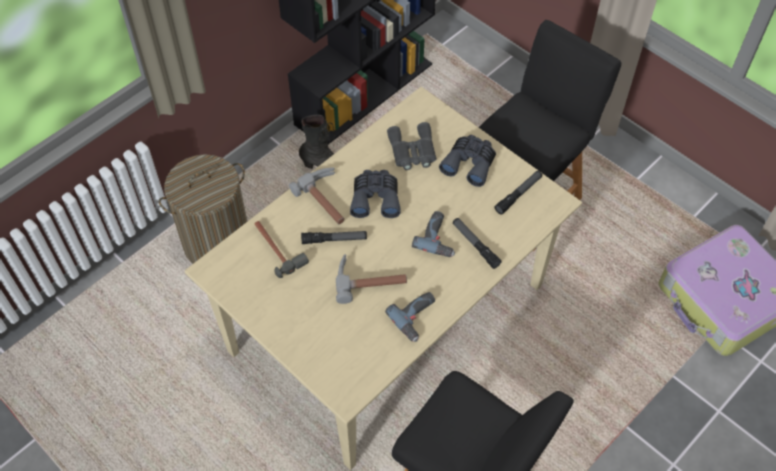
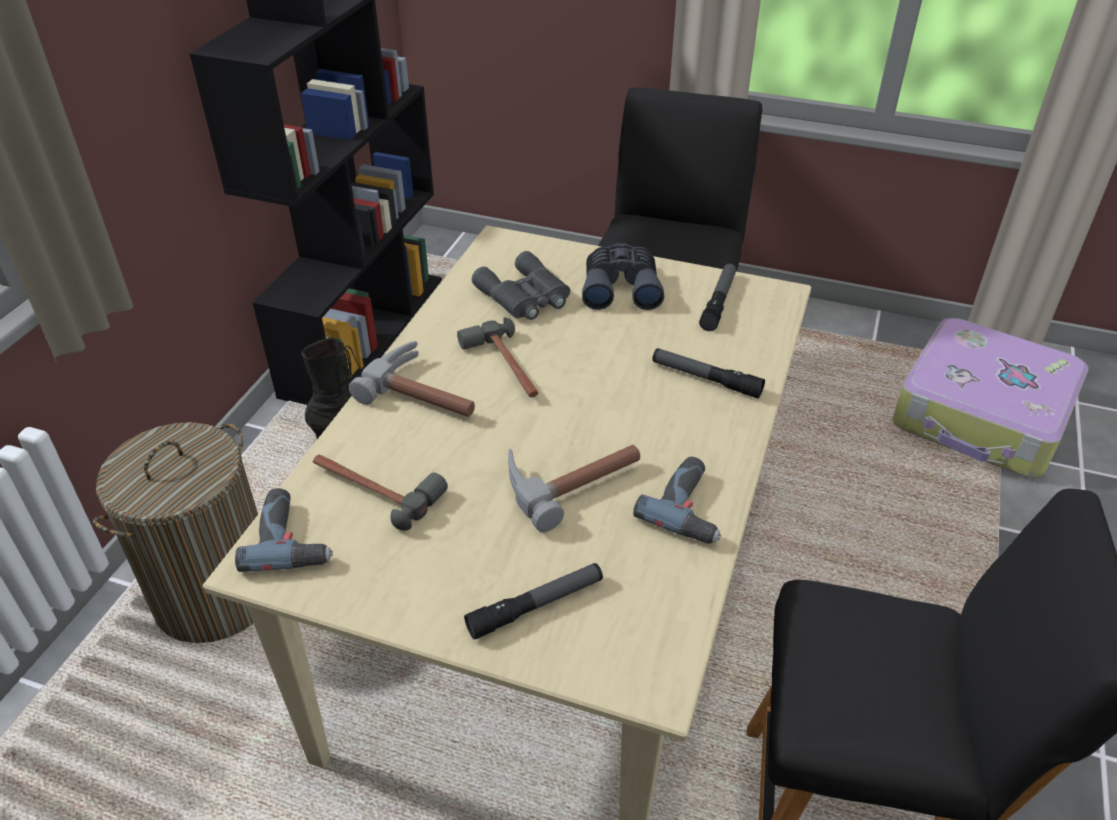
camera: 25 degrees left, 15 degrees down
(334, 239) = (471, 443): flashlight -> flashlight (536, 606)
(375, 198) = (506, 368): grey binoculars -> hammer
(439, 237) = (643, 387): power drill -> power drill (292, 538)

